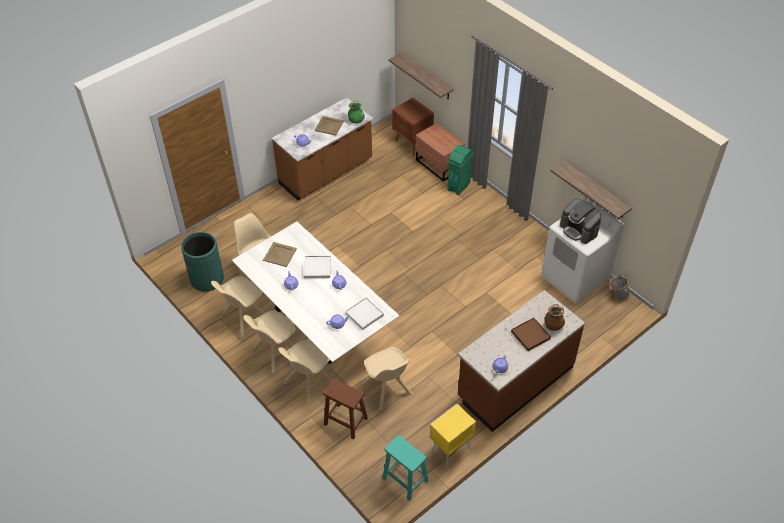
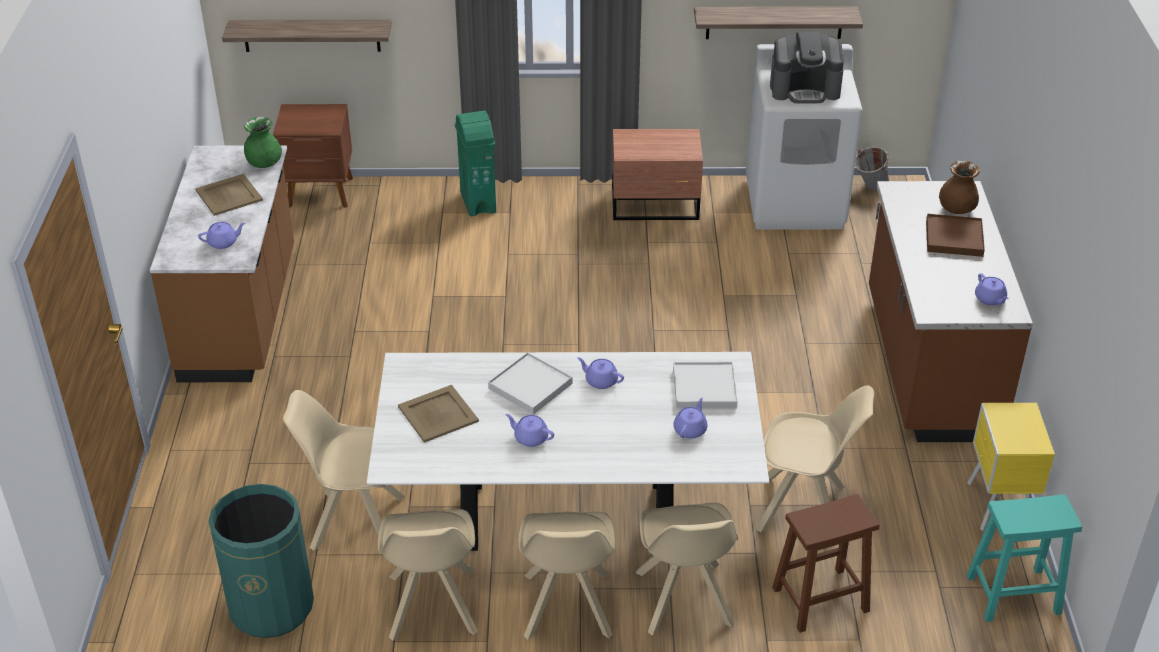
camera: 50 degrees left, 10 degrees down
(439, 165) = (407, 196): brown nightstand -> brown nightstand (656, 205)

